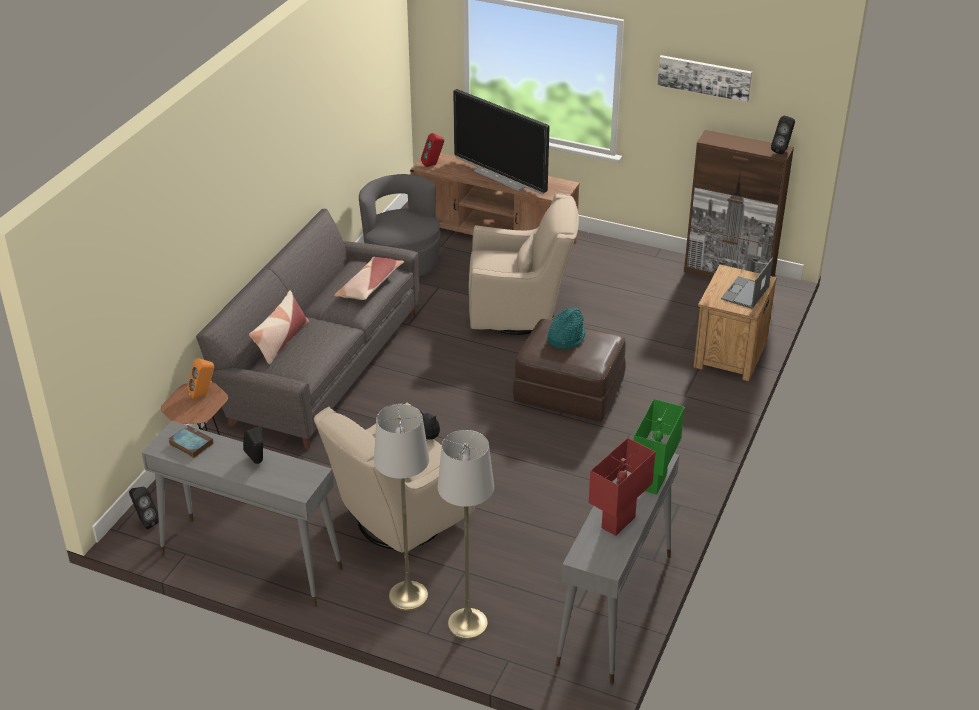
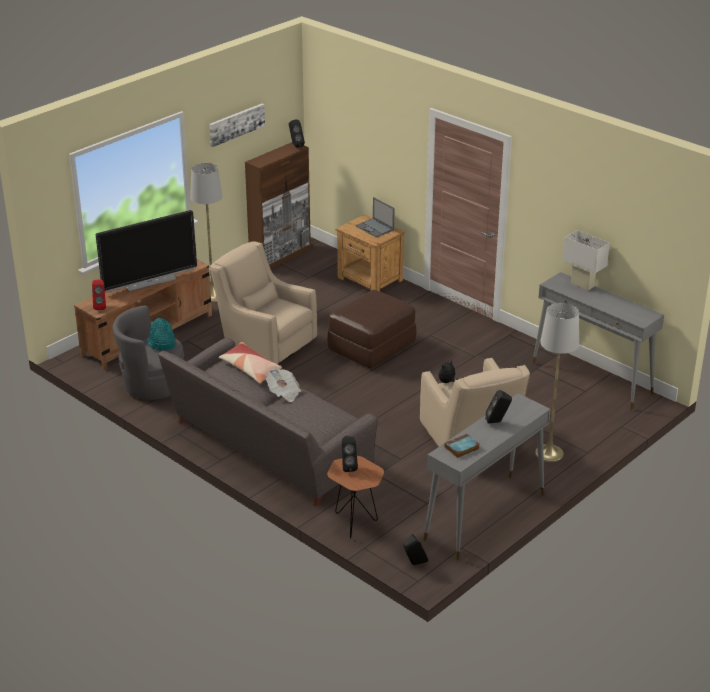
camera: 70 degrees left, 5 degrees down
(203, 394) = (348, 466): orange speaker -> black speaker
(281, 341) = (296, 422): pillow -> none
(332, 318) = (284, 393): none -> newspaper
(467, 624) = (584, 435): grey floor lamp -> grey floor lamp (212, 296)
(521, 313) = (264, 346): beige armchair -> beige armchair turned 75 degrees counterclockwise
(565, 338) = (364, 308): turquoise hat -> turquoise hat (162, 343)
(618, 523) = (614, 303): red table lamp -> none
(653, 482) = (582, 285): green table lamp -> white table lamp

